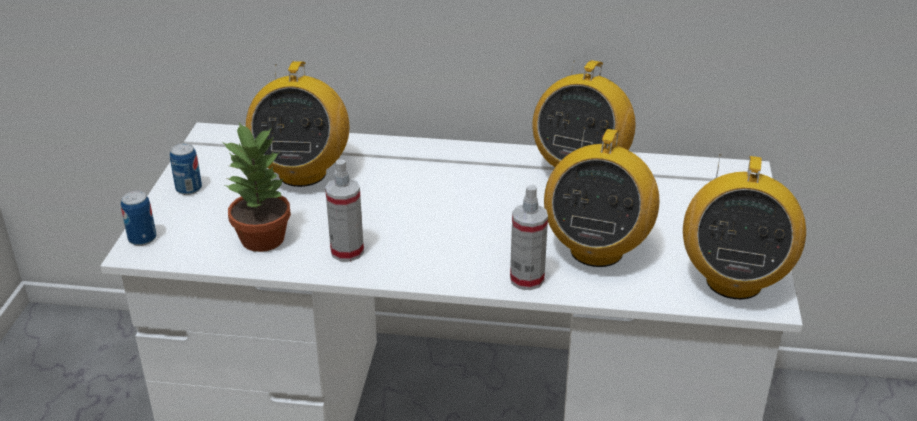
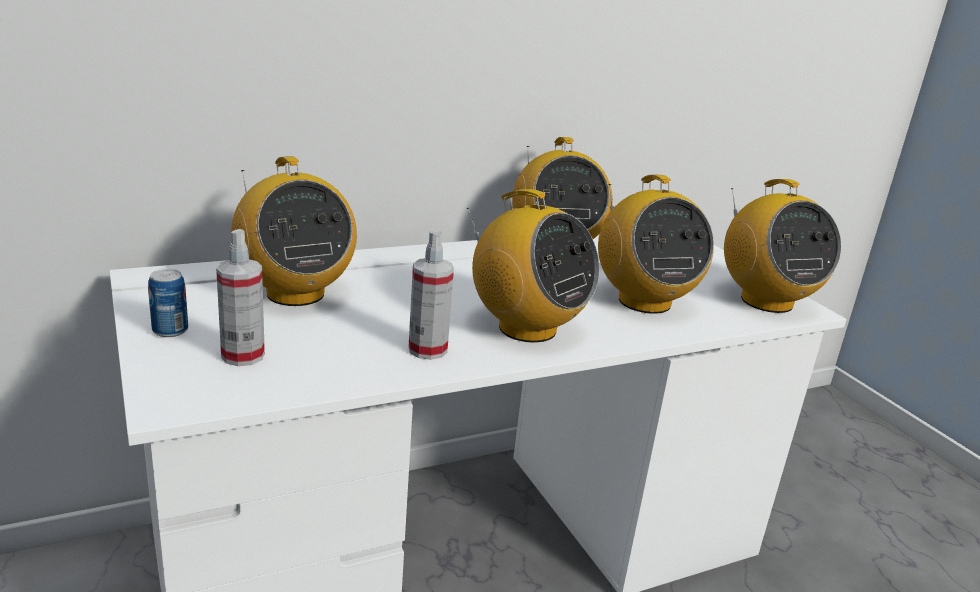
camera: 35 degrees left, 10 degrees down
(142, 238) = (161, 391): can -> none
(263, 238) = (320, 357): potted plant -> none
(449, 251) = (526, 328): none -> radio
(527, 279) = (620, 334): spray bottle -> spray bottle (243, 355)

